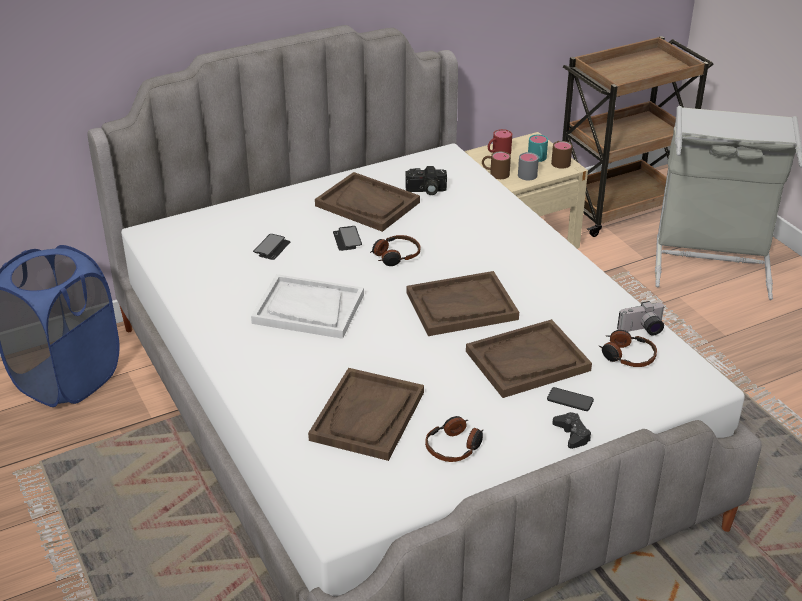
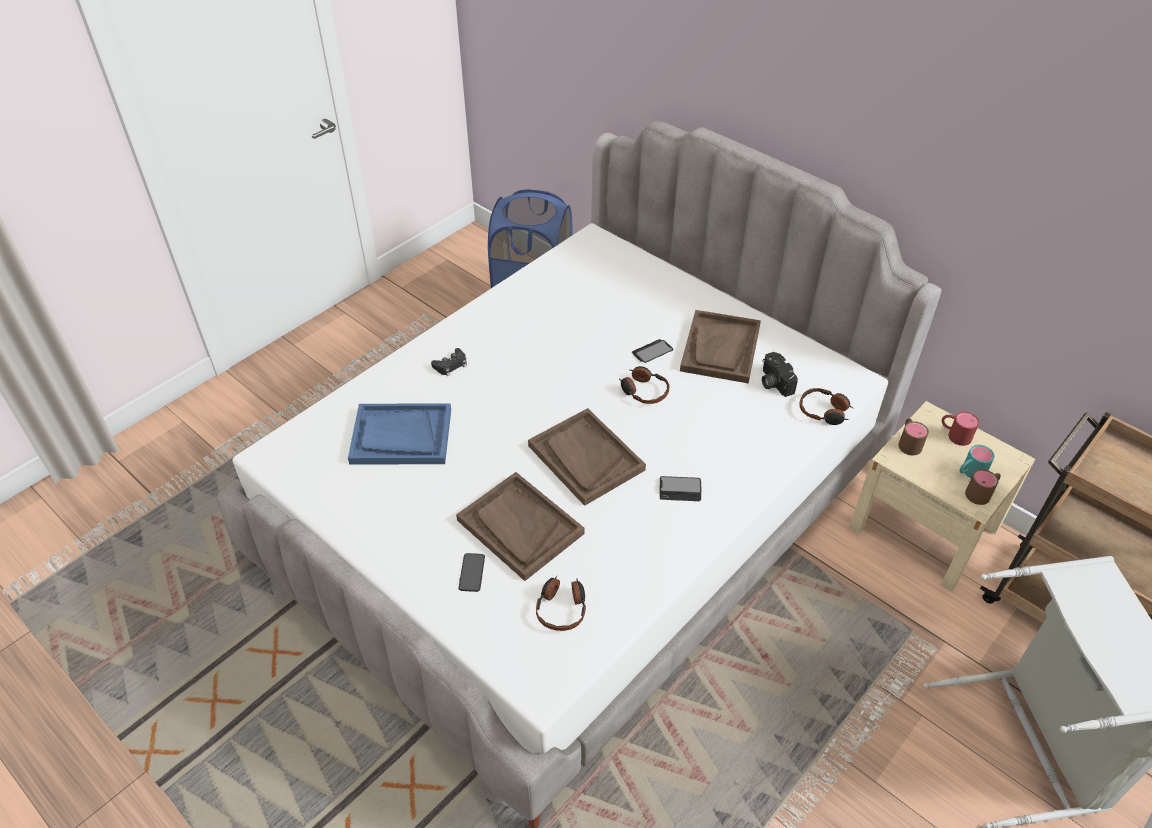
camera: 70 degrees right, 10 degrees up
(272, 248) = (611, 310): phone -> phone (680, 490)
(308, 309) = (532, 359): white tray -> none
(367, 416) = (401, 436): brown tray -> blue tray
(454, 446) = (379, 502): headphones -> headphones (824, 412)
(526, 173) = (931, 469): grey mug -> none
(572, 434) = (421, 584): black game controller -> black game controller (451, 365)
(642, 330) = (613, 614): camera -> none

